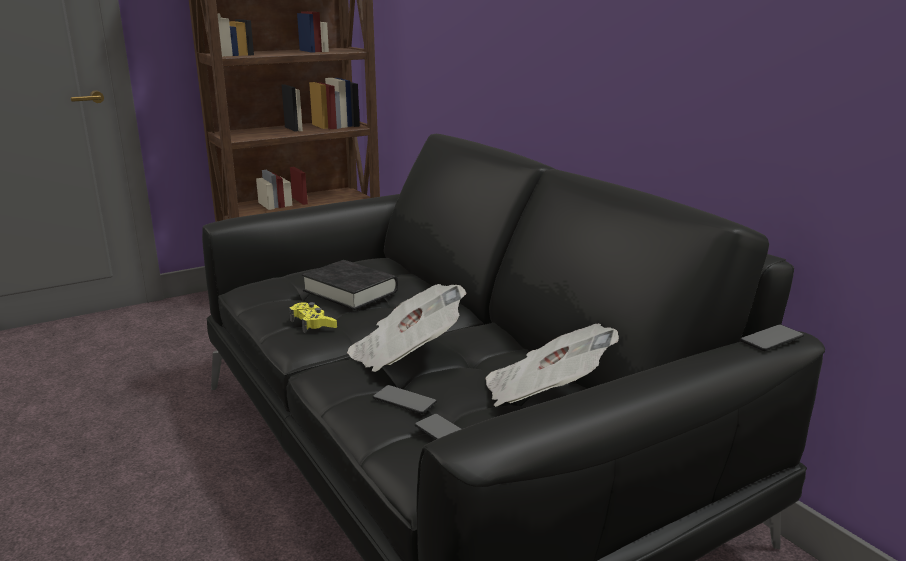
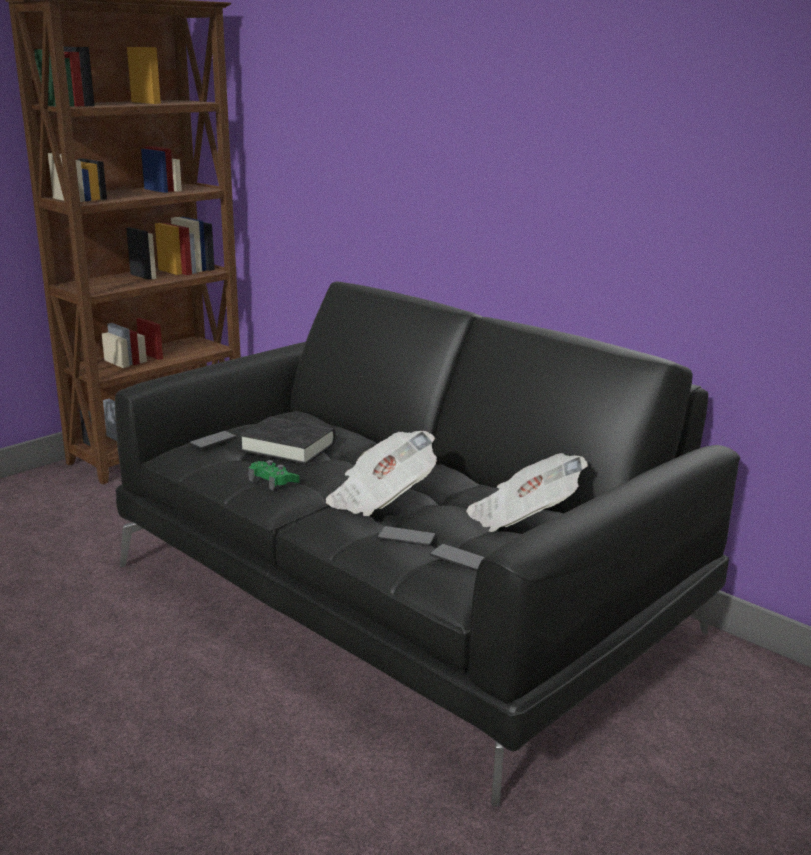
camera: 15 degrees left, 0 degrees up
(313, 323) = (273, 481): yellow game controller -> green game controller
(771, 339) = (701, 453): phone -> phone (213, 441)

